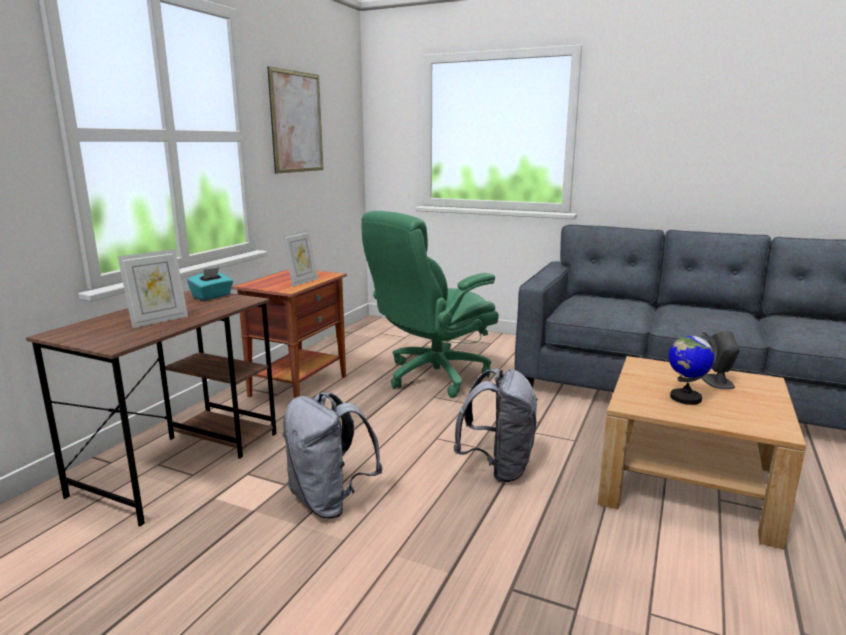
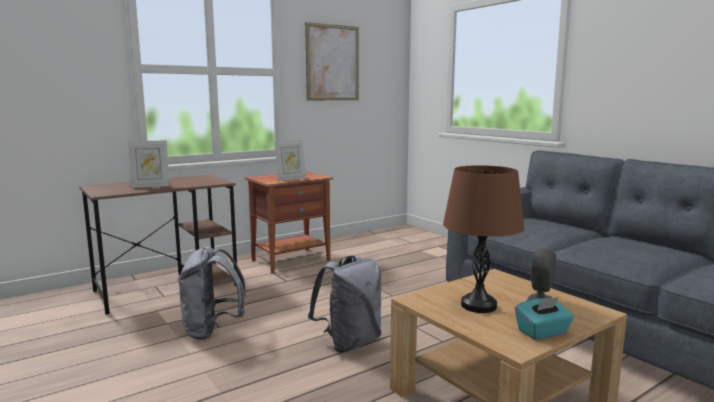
camera: 30 degrees right, 5 degrees down
(212, 296) = (207, 178): turquoise tissue box -> turquoise tissue box (543, 332)
(430, 376) = (391, 272): green office chair -> none
(685, 398) = (478, 305): globe -> brown table lamp

